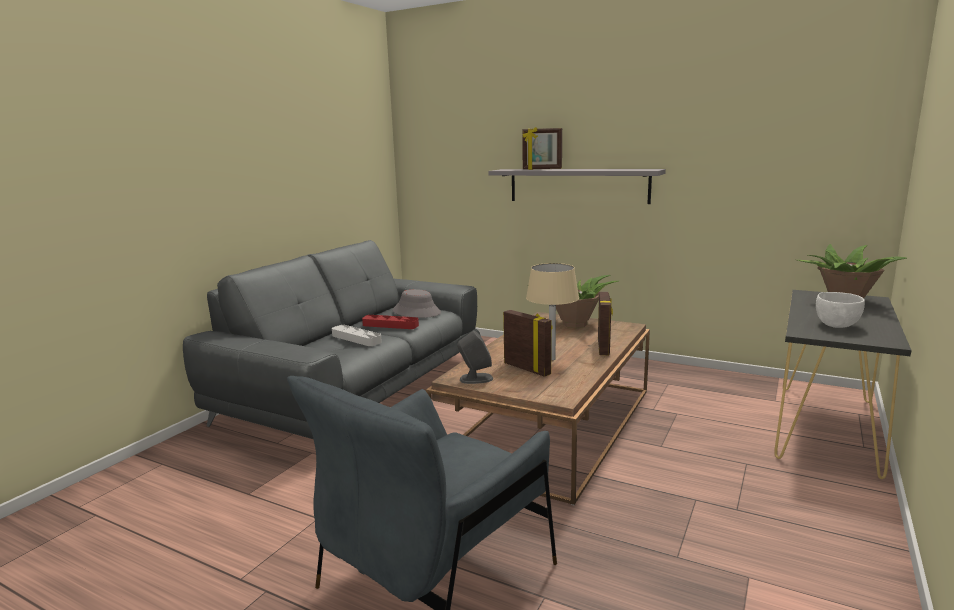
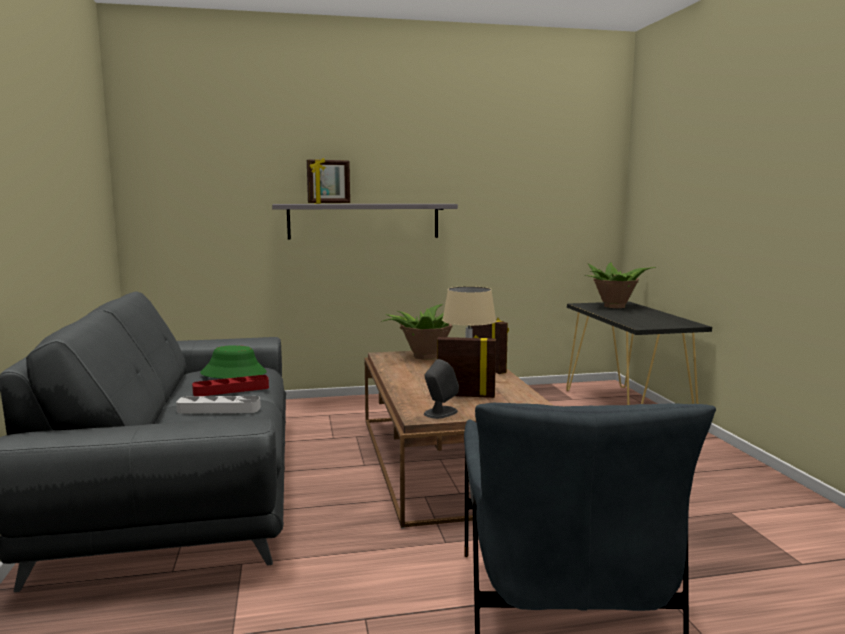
camera: 40 degrees left, 5 degrees down
(416, 312) = (233, 373): grey hat -> green hat
(836, 325) = (645, 320): white bowl -> none

